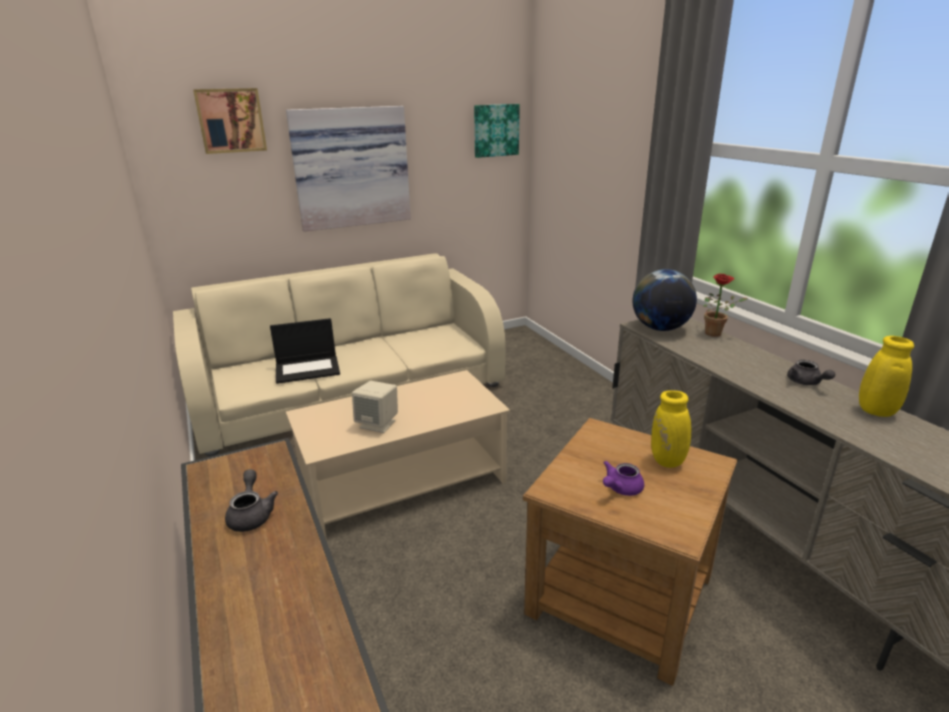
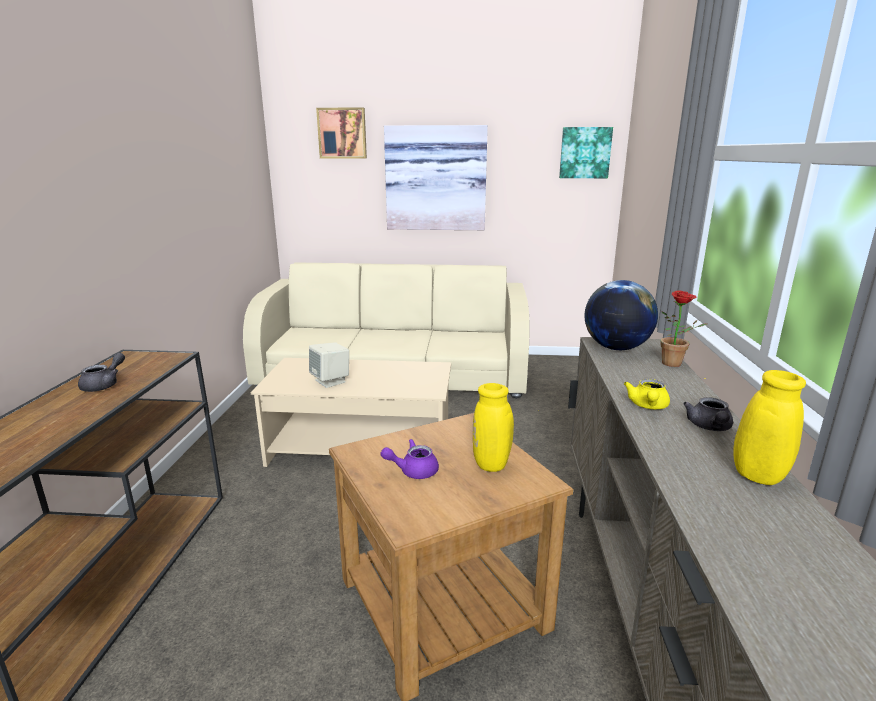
camera: 30 degrees right, 5 degrees down
(308, 369) = (349, 340): laptop -> none
(752, 377) = (648, 406): none -> yellow teapot

